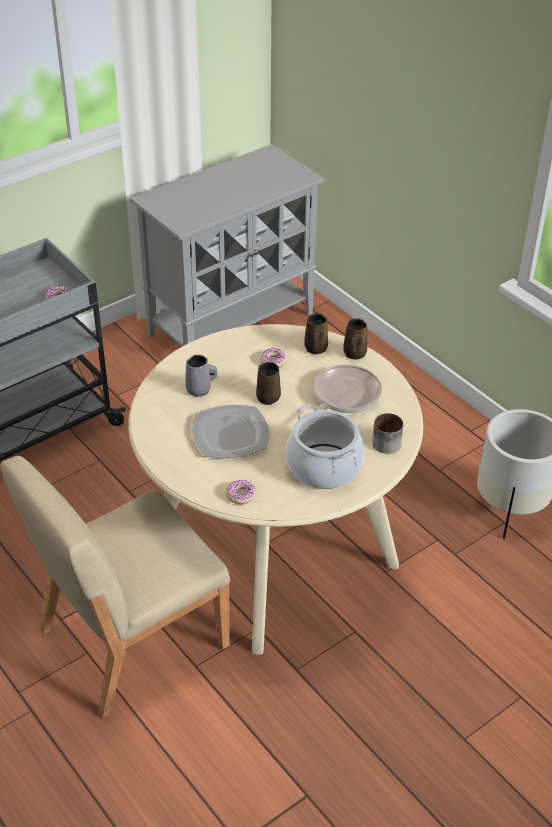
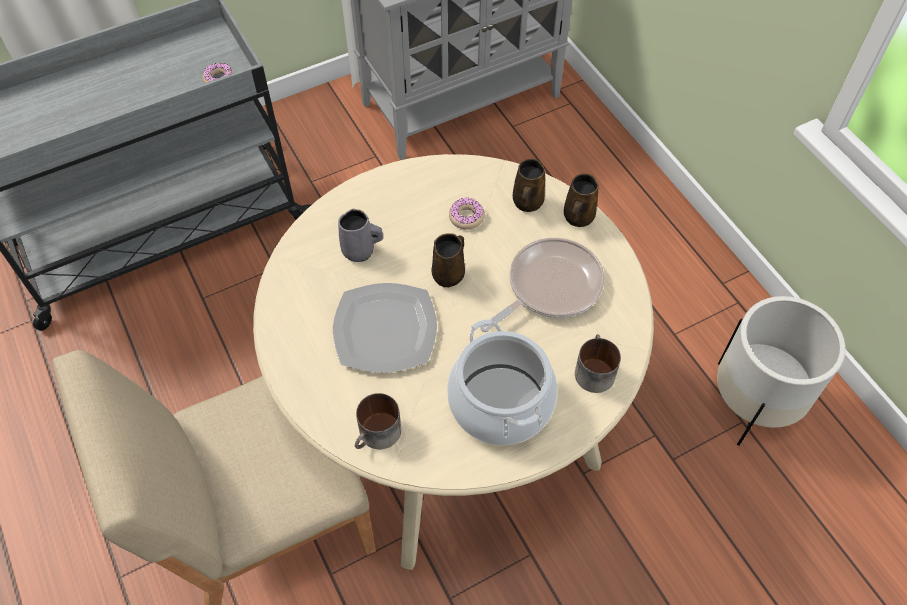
camera: 10 degrees right, 15 degrees up
(241, 495) = (378, 436): donut -> mug

